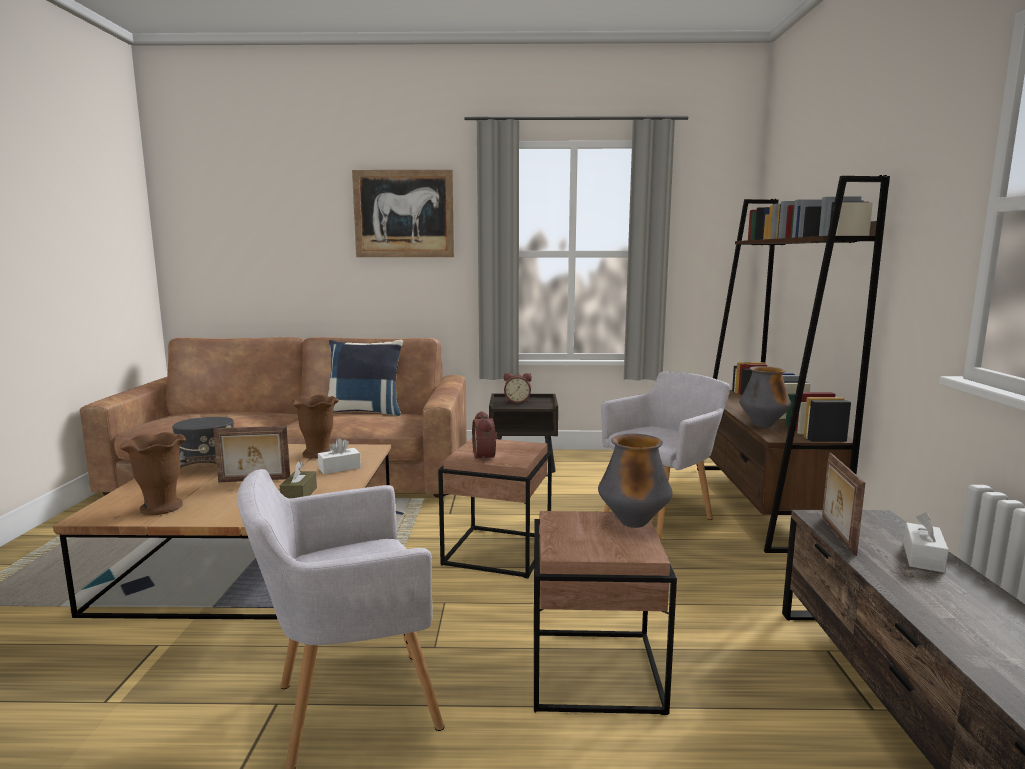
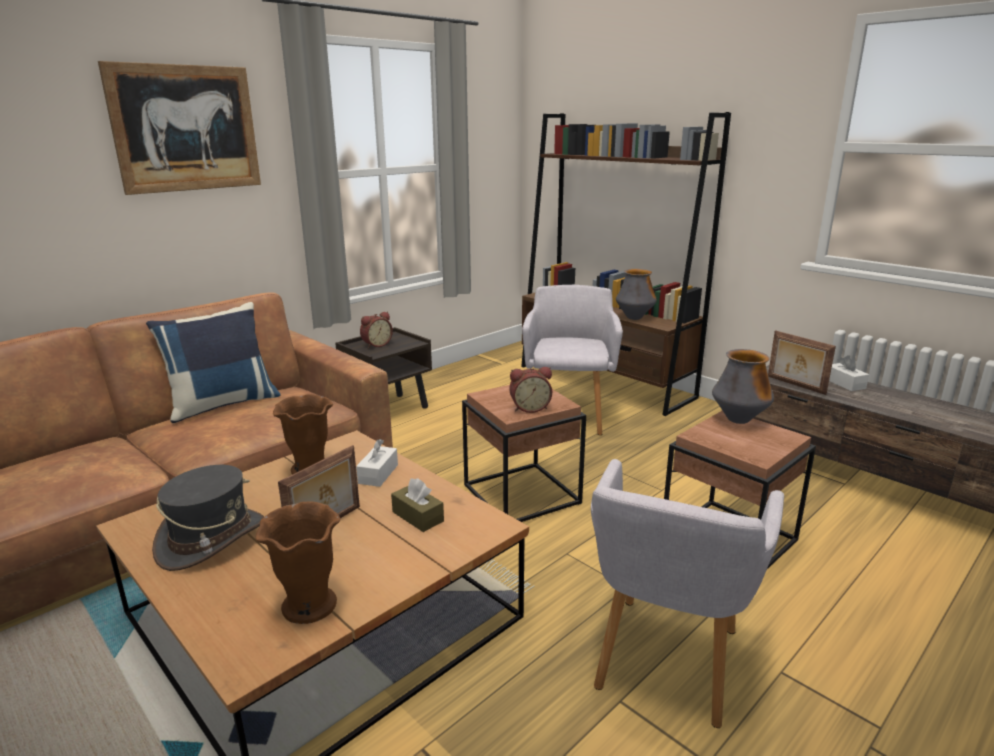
camera: 45 degrees left, 10 degrees up
(486, 457) = (529, 408): alarm clock -> alarm clock turned 45 degrees counterclockwise

